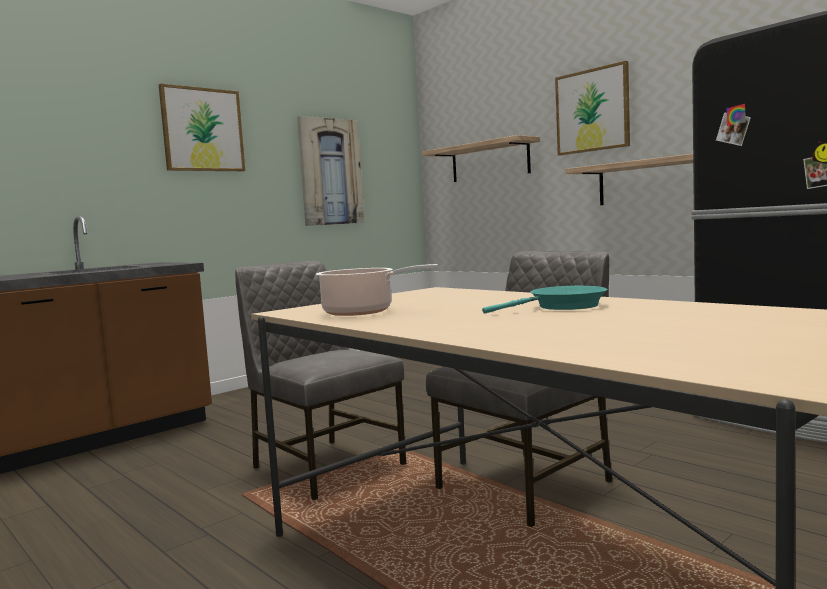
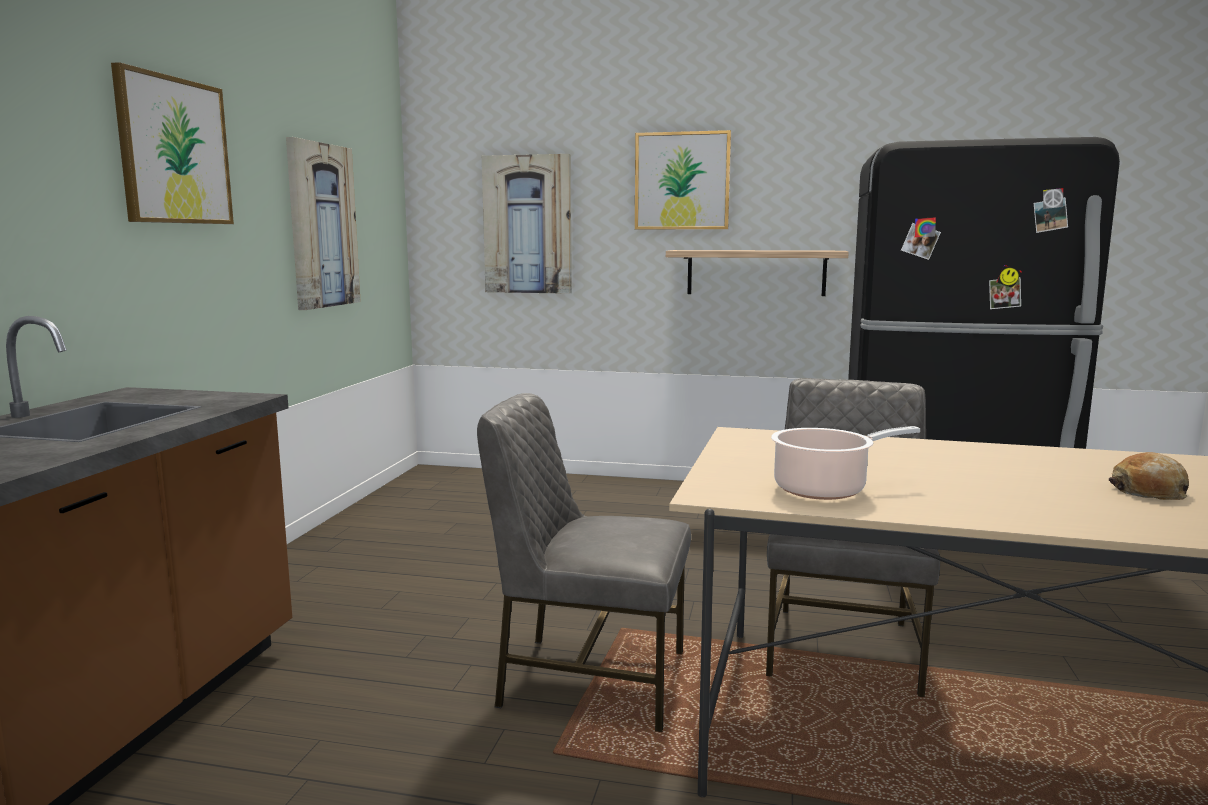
camera: 35 degrees left, 5 degrees up
(489, 161) = (528, 225): shelf -> picture
(562, 307) = (1011, 464): turquoise frying pan -> none
(610, 323) = (1149, 491): none -> bread

